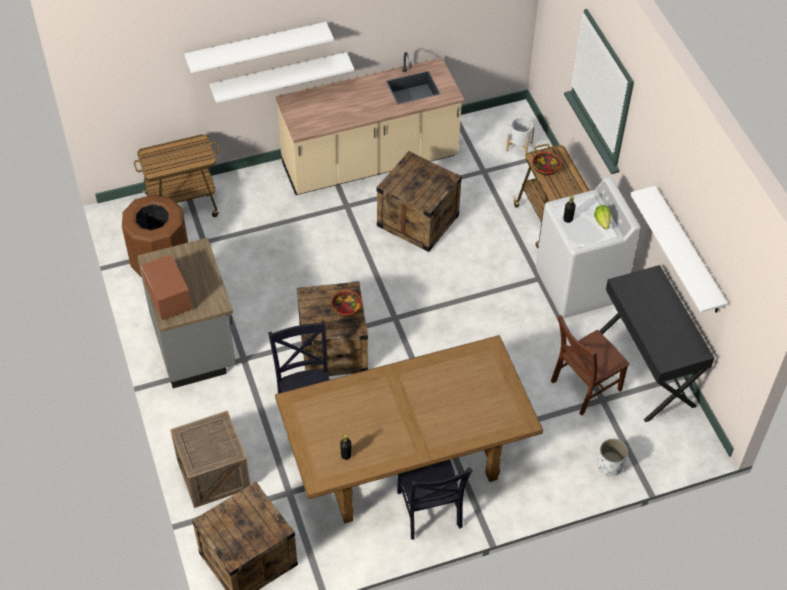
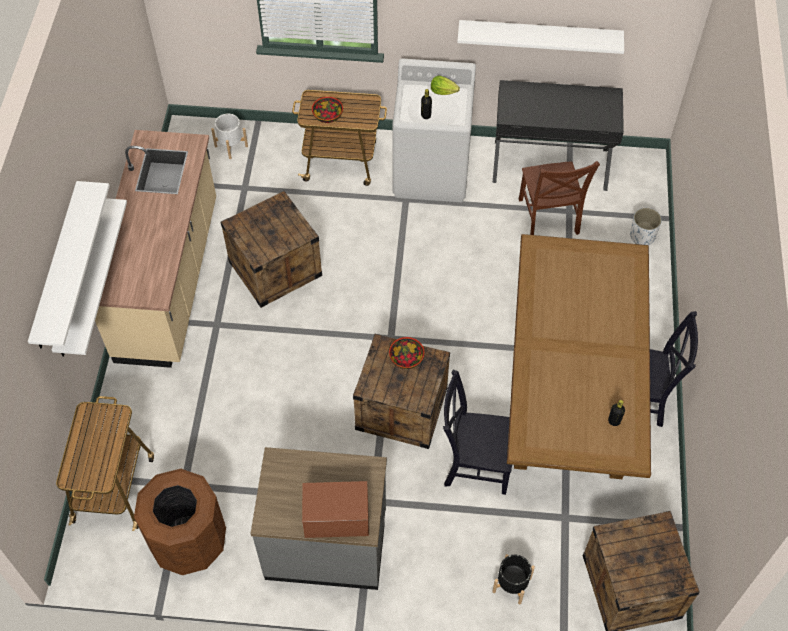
camera: 65 degrees left, 5 degrees up
(213, 474) = (512, 585): crate -> black planter

